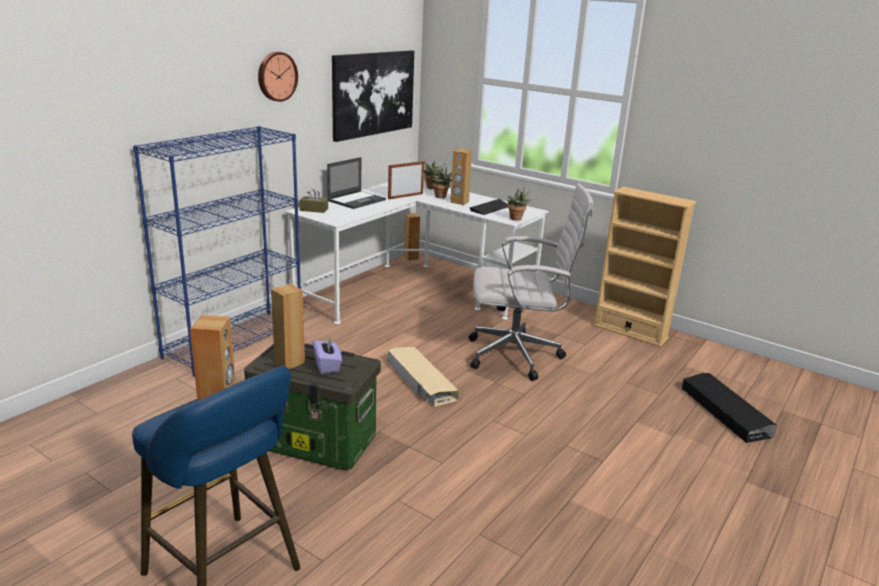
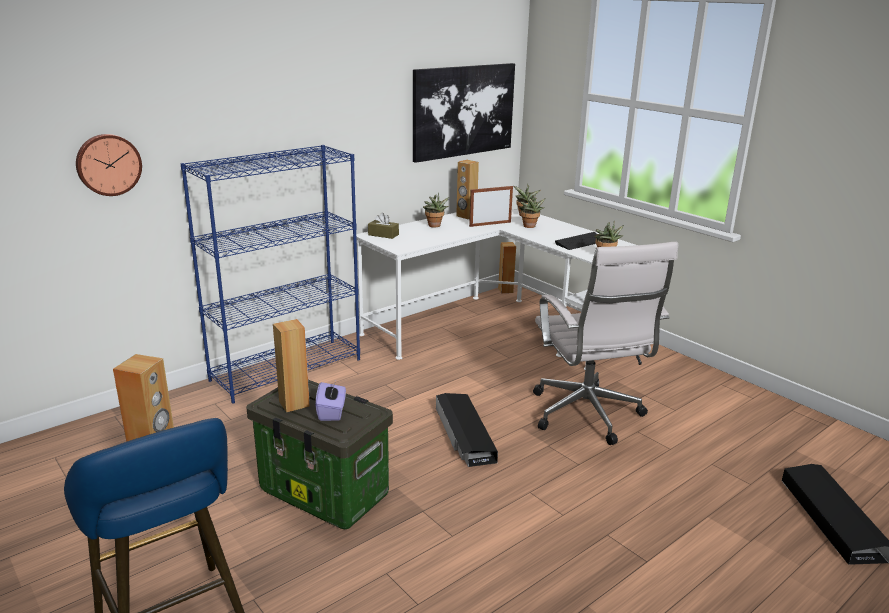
camera: 15 degrees right, 0 degrees up
(276, 76) = (346, 92): wall clock -> wall clock (108, 164)
(357, 200) = (434, 226): laptop -> potted plant
(421, 381) = (464, 434): beige storage box -> black storage box
(459, 202) = (548, 233): brown speaker -> brown speaker (466, 216)
(518, 356) = (587, 416): white office chair -> white office chair turned 60 degrees clockwise
(630, 332) = (737, 400): beige bookcase -> none

